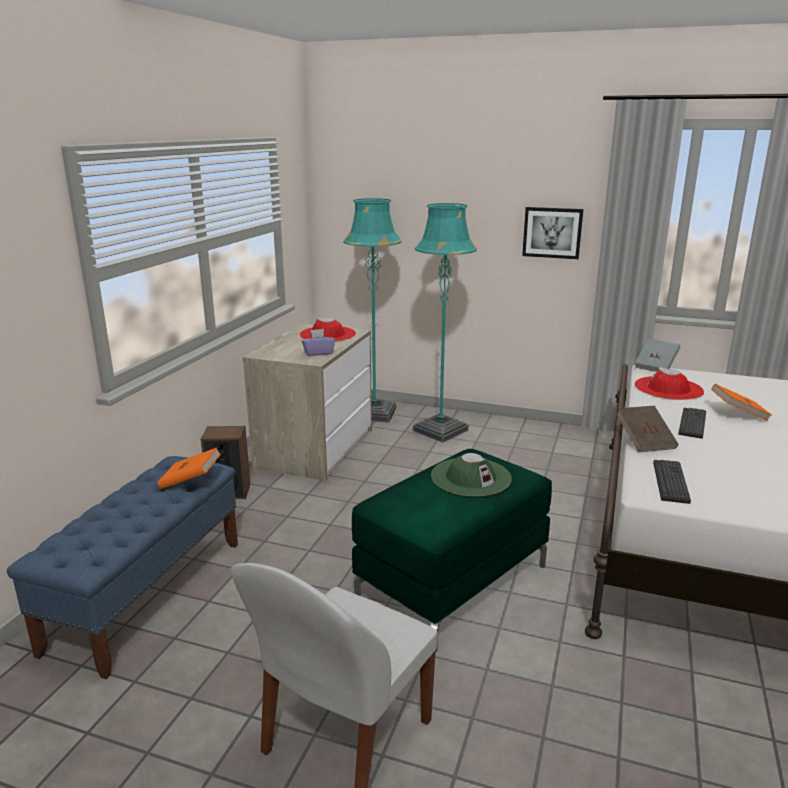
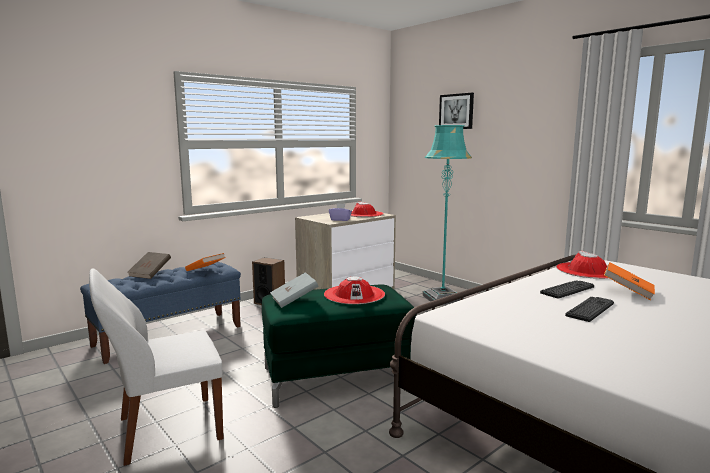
camera: 30 degrees right, 10 degrees down
(374, 413) = (408, 283): turquoise floor lamp -> none
(470, 477) = (354, 294): green hat -> red hat
(552, 232) = (540, 149): picture -> picture (456, 111)
(645, 441) = (501, 291): brown book -> brown book (150, 274)
(656, 366) = (603, 259): grey book -> grey book (294, 300)
(670, 481) = (475, 313): keyboard -> keyboard (590, 309)

